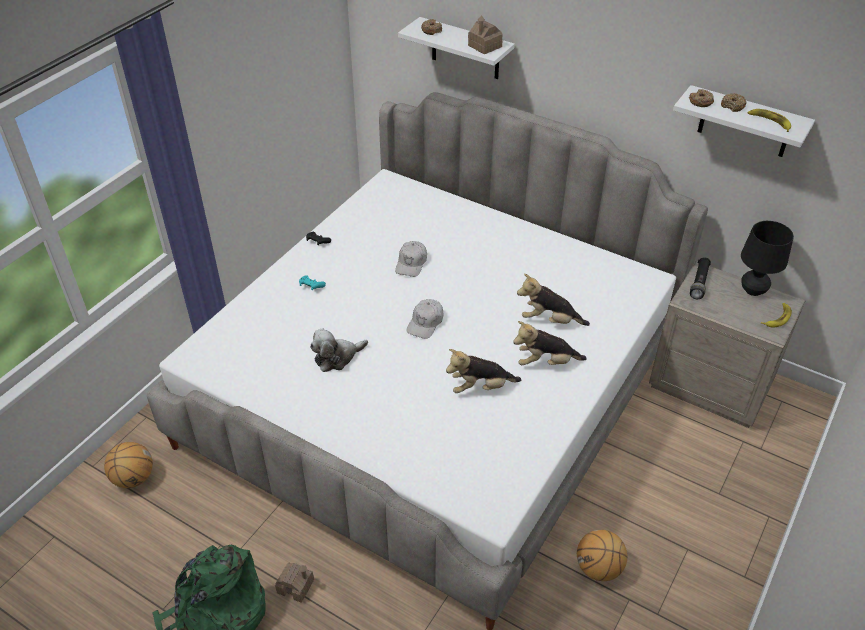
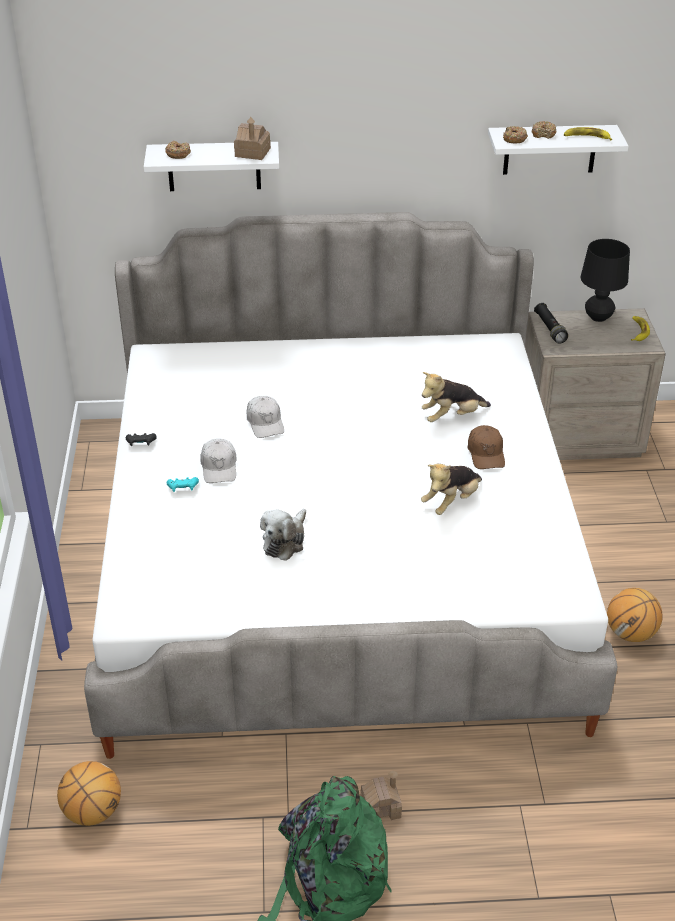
camera: 35 degrees left, 5 degrees down
(425, 323) = (339, 470): white cap -> white cap (219, 467)
(545, 362) = (486, 454): plush toy -> brown cap

